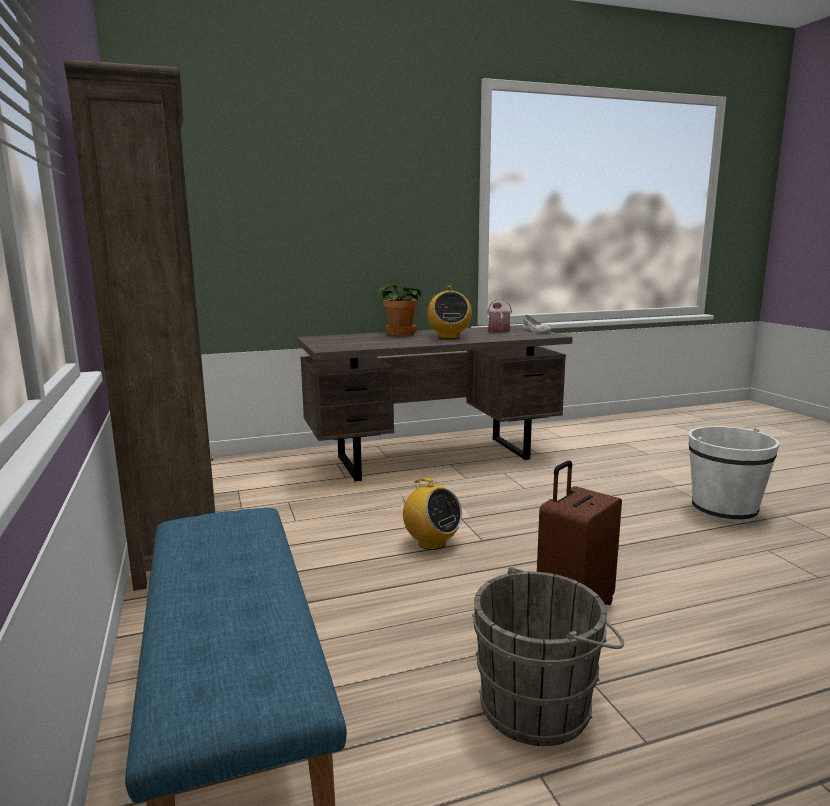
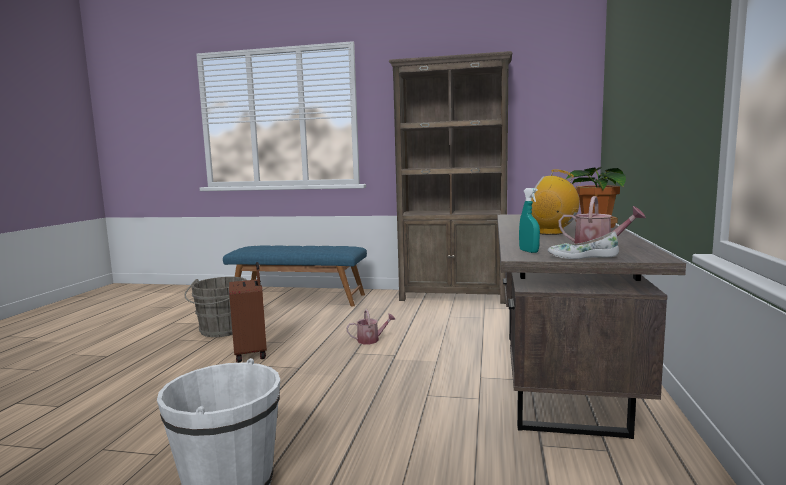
camera: 120 degrees right, 5 degrees down
(431, 543) = (371, 340): radio -> watering can
(536, 335) = (529, 251): none -> turquoise spray bottle

